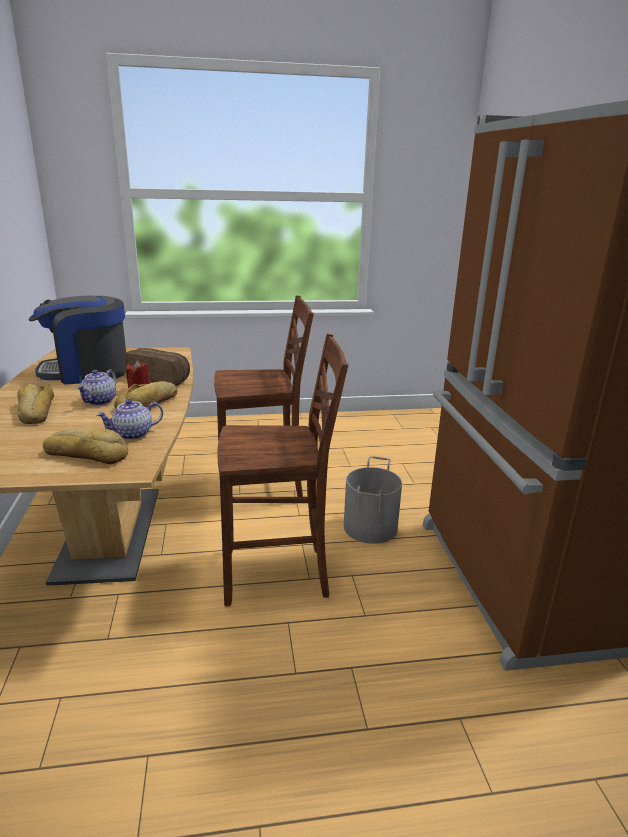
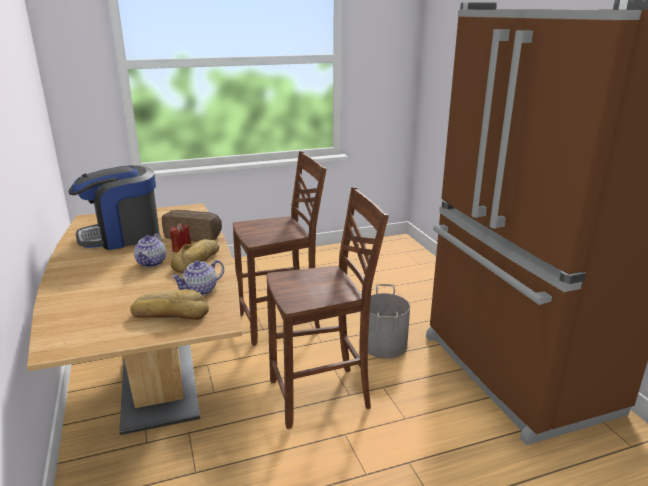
camera: 10 degrees left, 0 degrees up
(35, 411) = (97, 278): bread -> none

